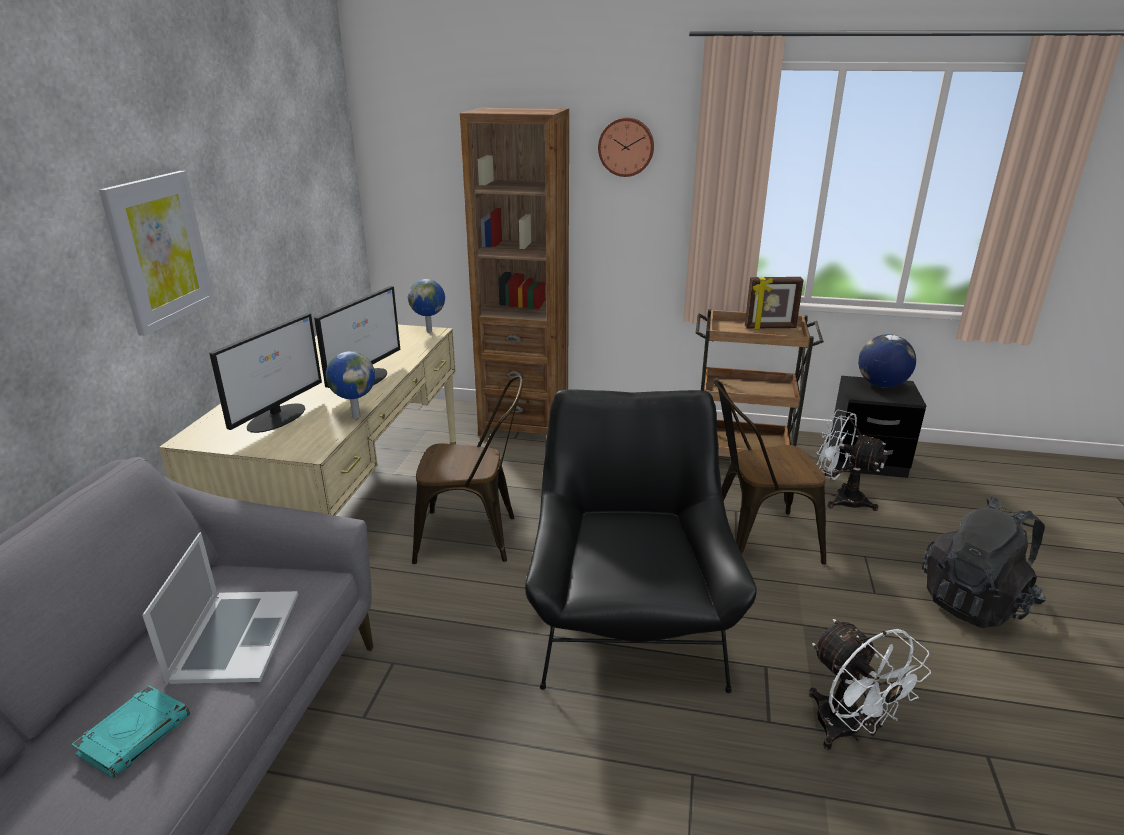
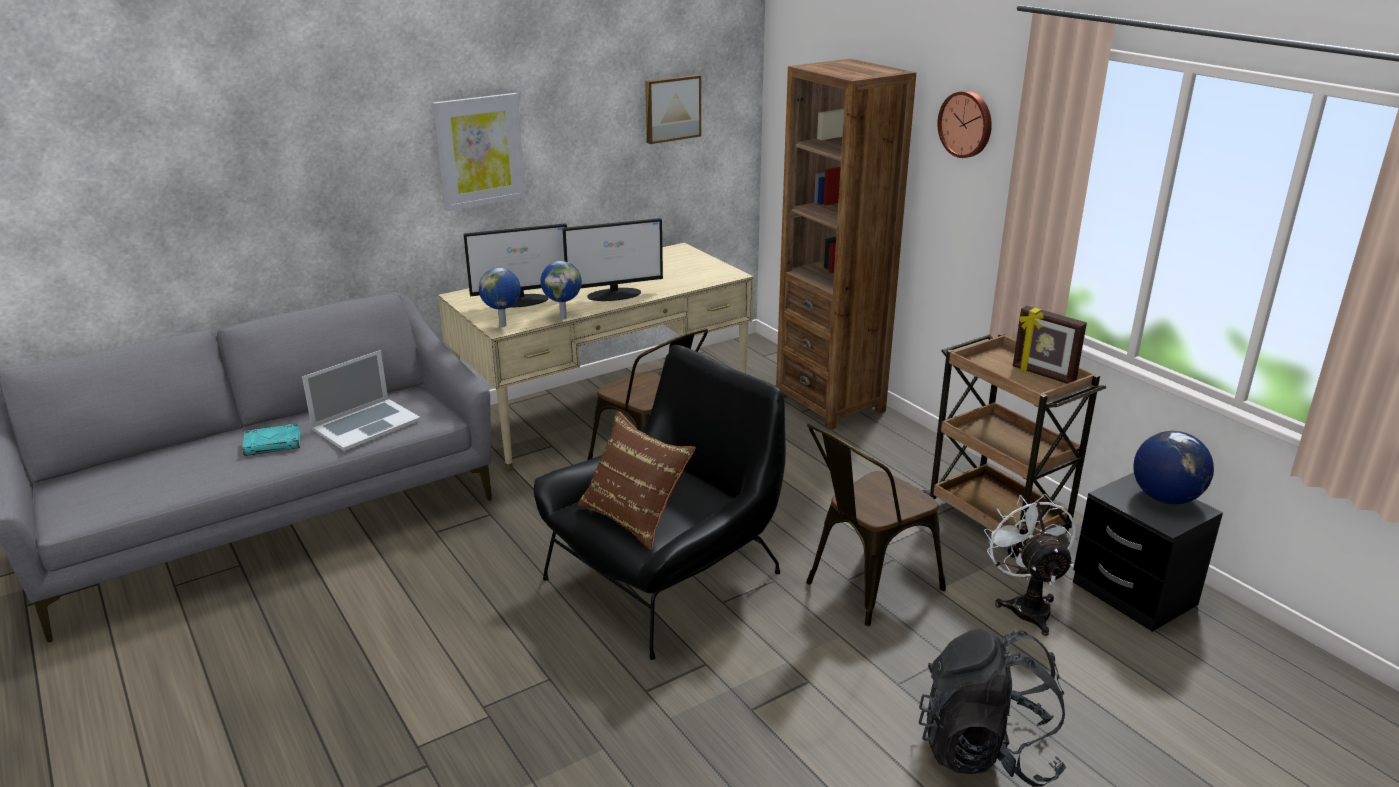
camera: 45 degrees right, 0 degrees up
(304, 180) = (671, 108): none -> picture
(430, 331) = (731, 273): globe -> globe (503, 325)
(640, 569) = (634, 516): none -> brown pillow
(754, 541) = (864, 588): brown chair -> brown chair turned 75 degrees counterclockwise
(848, 731) = (688, 734): white fan -> none

